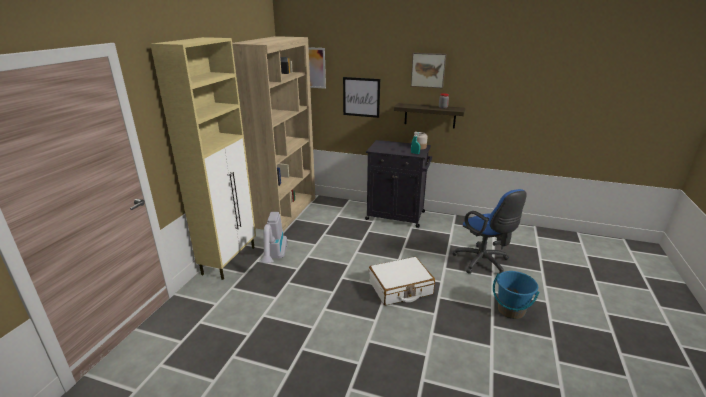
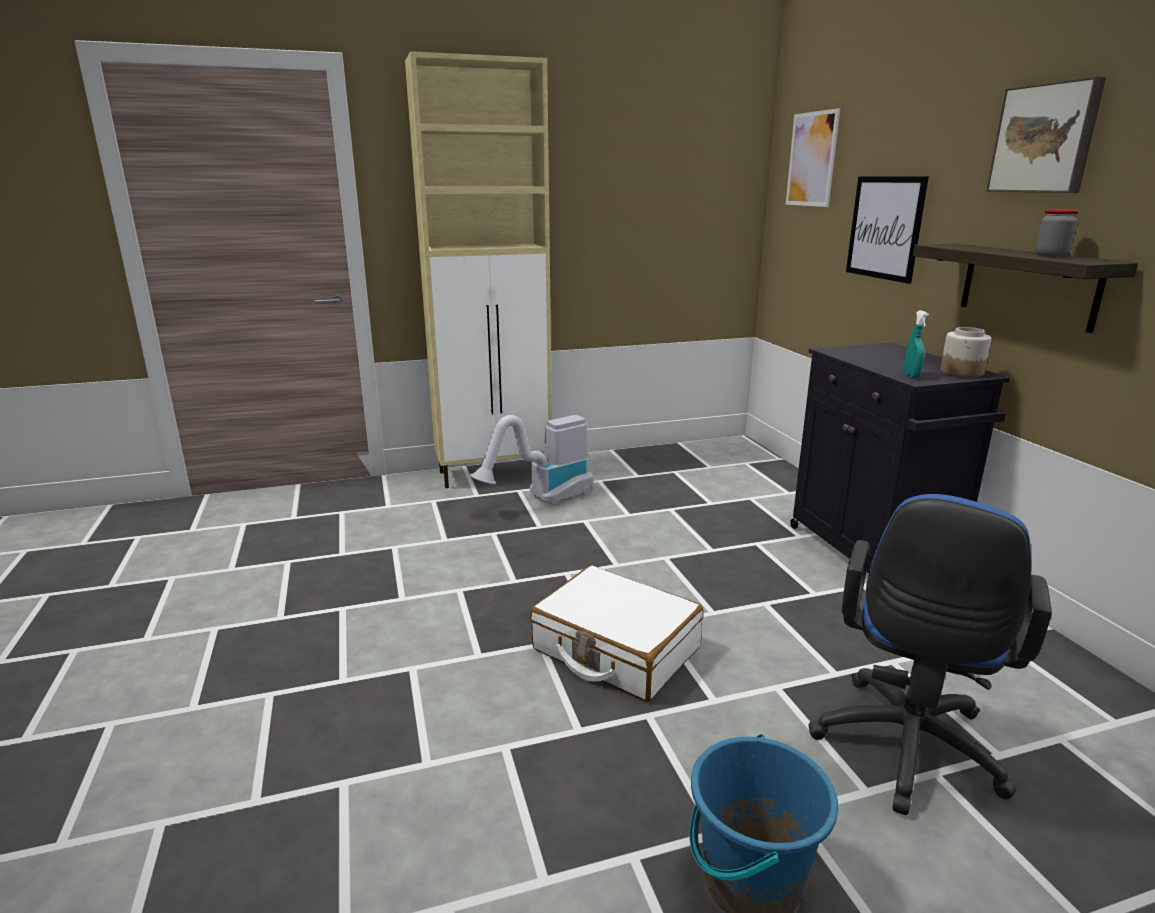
camera: 55 degrees right, 5 degrees down
(285, 211) = (680, 457): beige bookcase -> none

